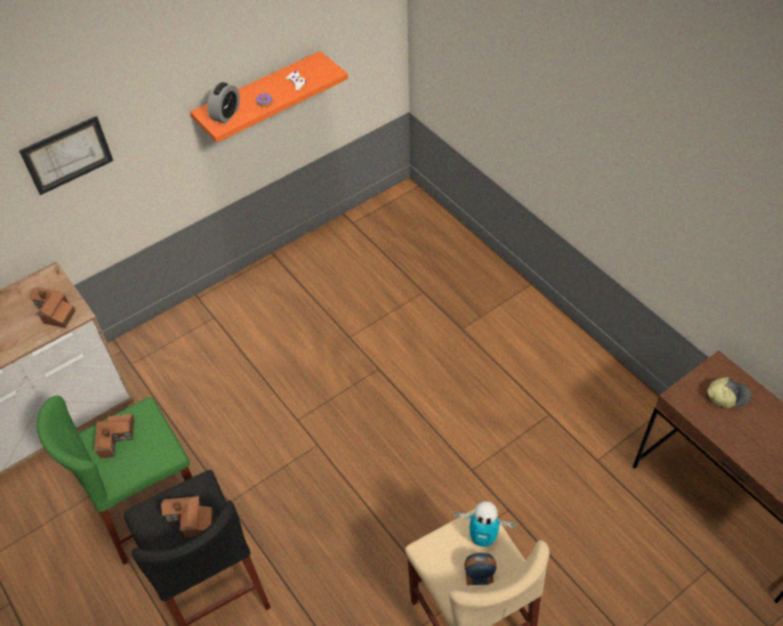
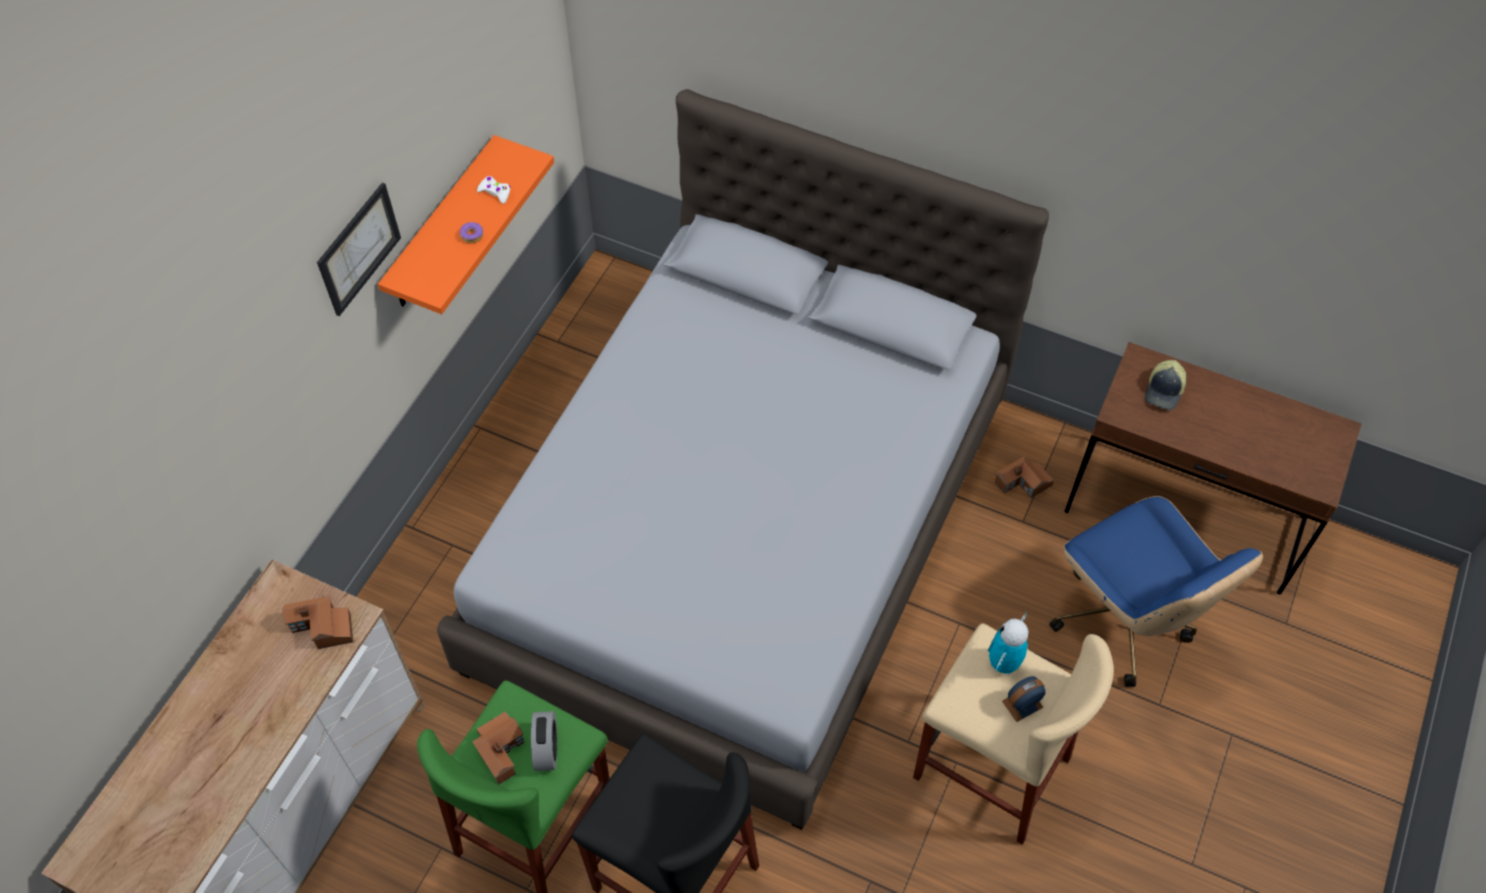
camera: 30 degrees left, 5 degrees up
(67, 155) = (263, 409): picture -> picture (358, 248)
(190, 521) = (665, 803): toy house -> toy house (1023, 483)
(226, 114) = (432, 271): alarm clock -> alarm clock (546, 749)
(396, 385) = (744, 532): none -> grey bed
(483, 538) = (1003, 663): toy robot -> toy robot turned 135 degrees clockwise
(631, 569) = (1123, 627): none -> blue office chair
(727, 396) = (1164, 391): cap -> cap turned 150 degrees clockwise

